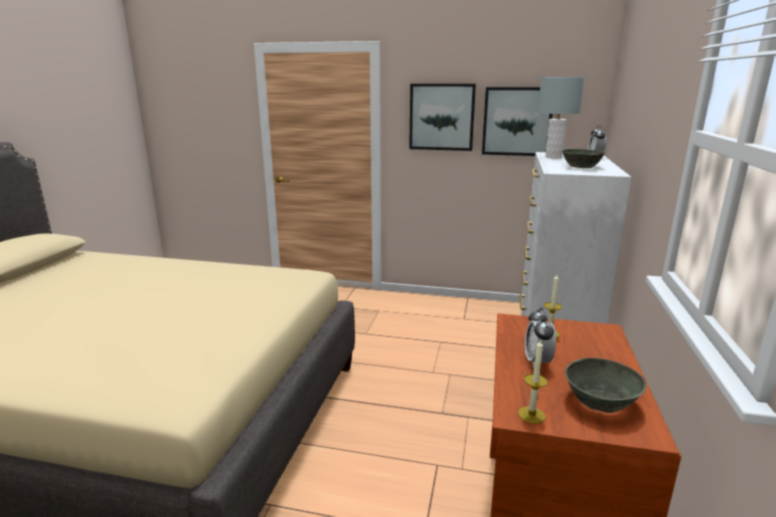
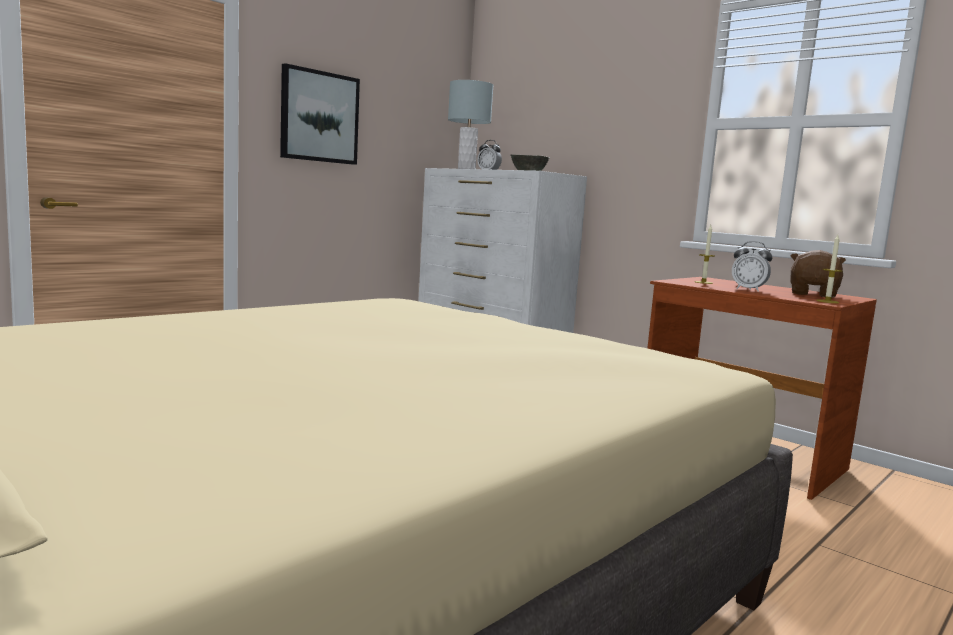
camera: 60 degrees left, 10 degrees down
(517, 121) = (395, 132): picture -> none
(599, 401) = (813, 294): grey bowl -> brown plush toy

